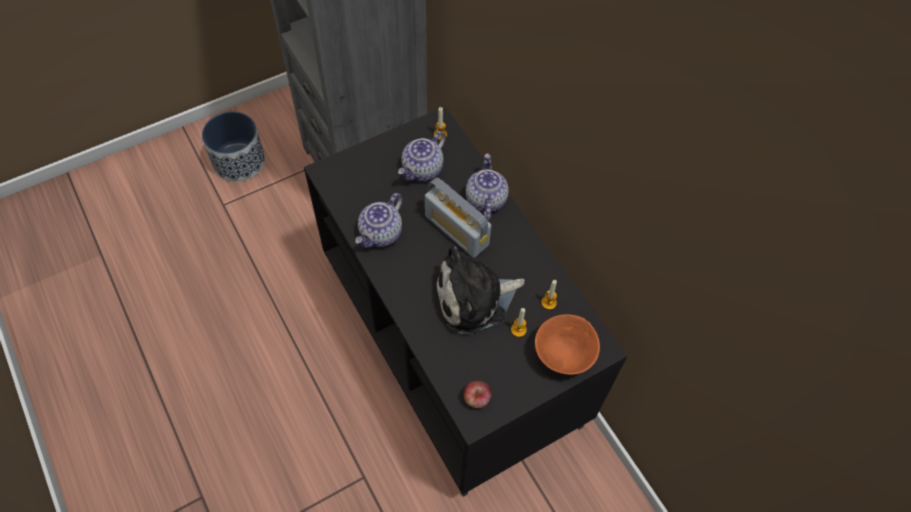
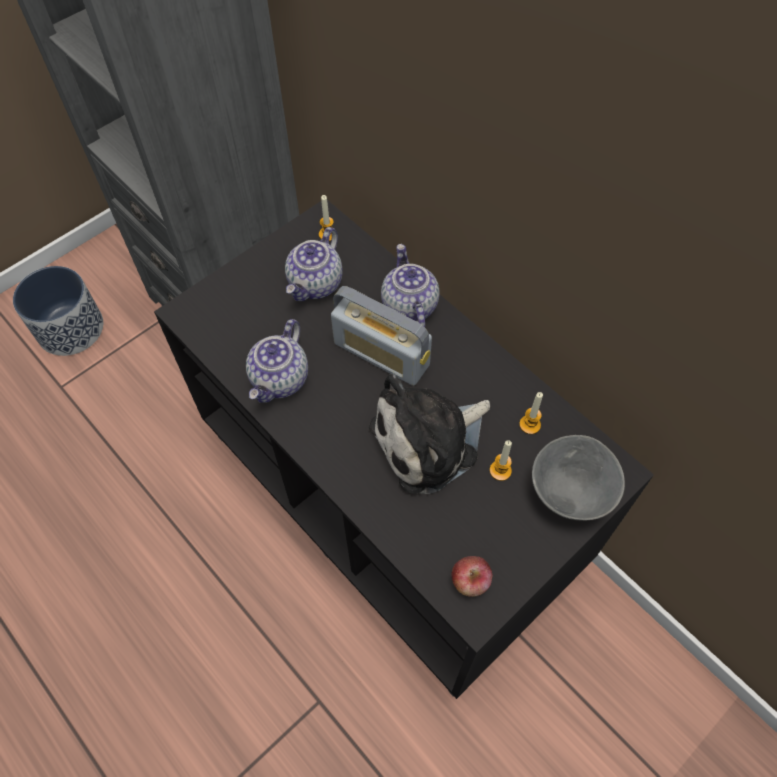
camera: 10 degrees left, 0 degrees up
(561, 354) = (567, 492): orange bowl -> grey bowl

